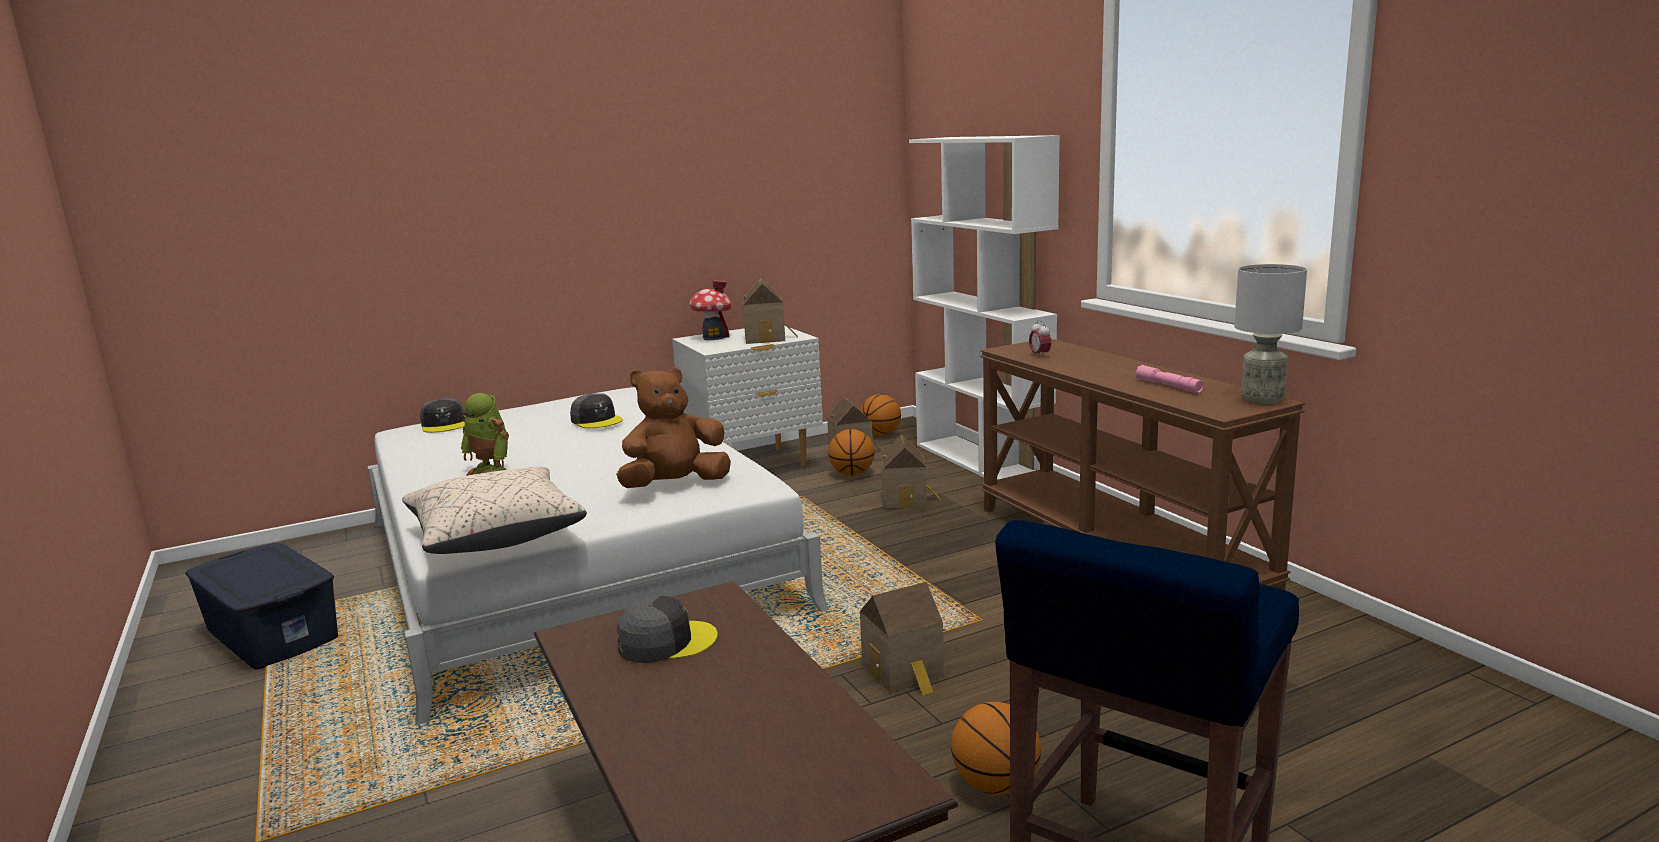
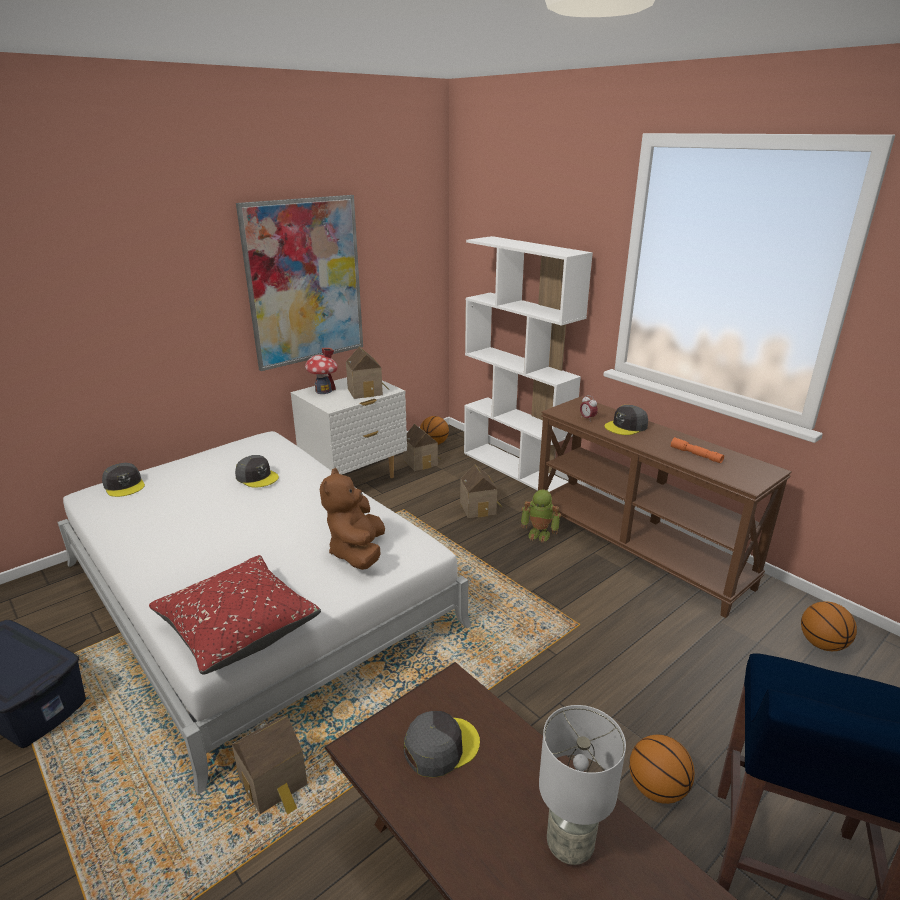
camera: 15 degrees left, 10 degrees up
(490, 471) = (196, 546): toy robot -> toy robot (539, 534)
(496, 535) = (238, 628): beige pillow -> red pillow
(675, 485) = (357, 552): brown plush toy -> brown plush toy turned 45 degrees counterclockwise
(696, 197) = (305, 282): none -> picture
(852, 474) = (430, 484): basketball -> basketball (822, 644)
(905, 672) = (550, 683): toy house -> toy house (275, 784)
(1090, 362) = (626, 426): none -> grey cap
(1168, 386) = (696, 455): pink flashlight -> orange flashlight
(1261, 399) = (764, 469): grey table lamp -> grey table lamp (568, 844)

